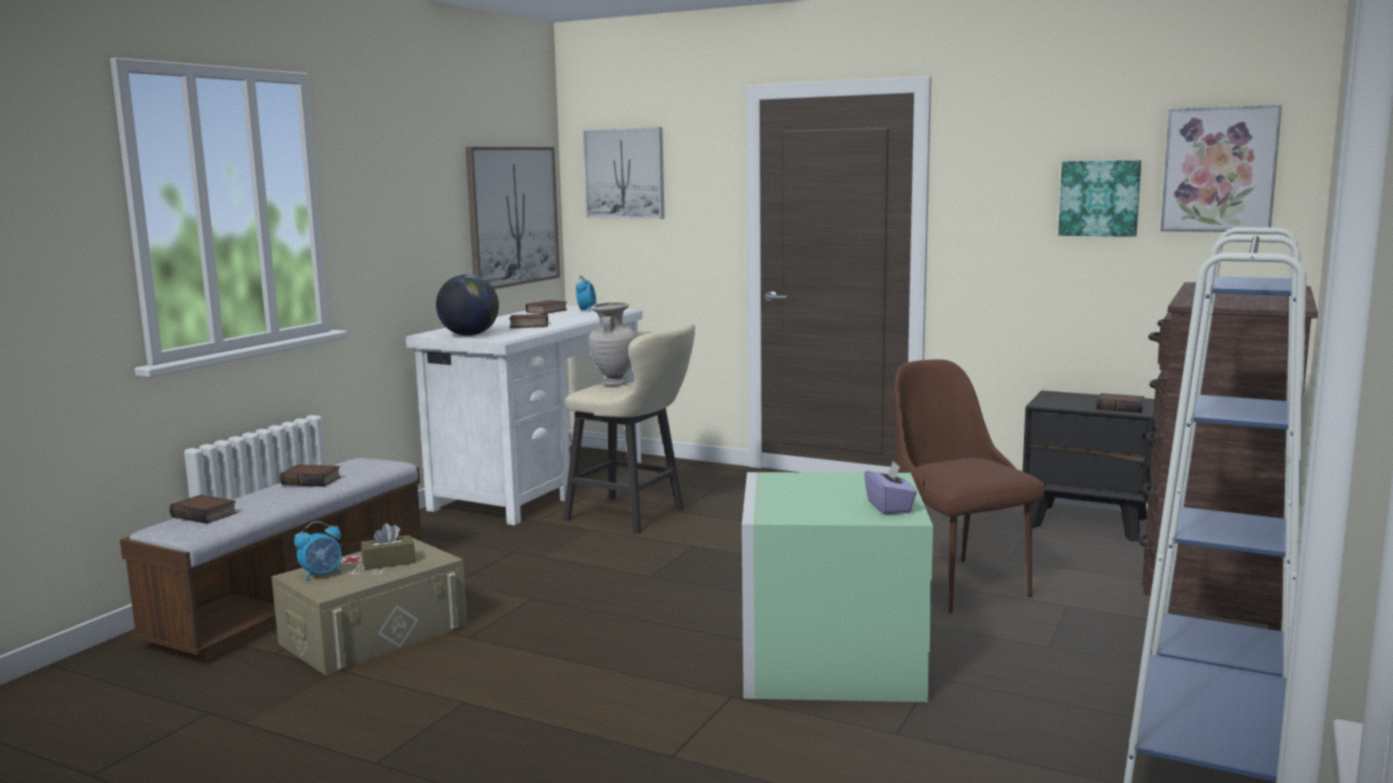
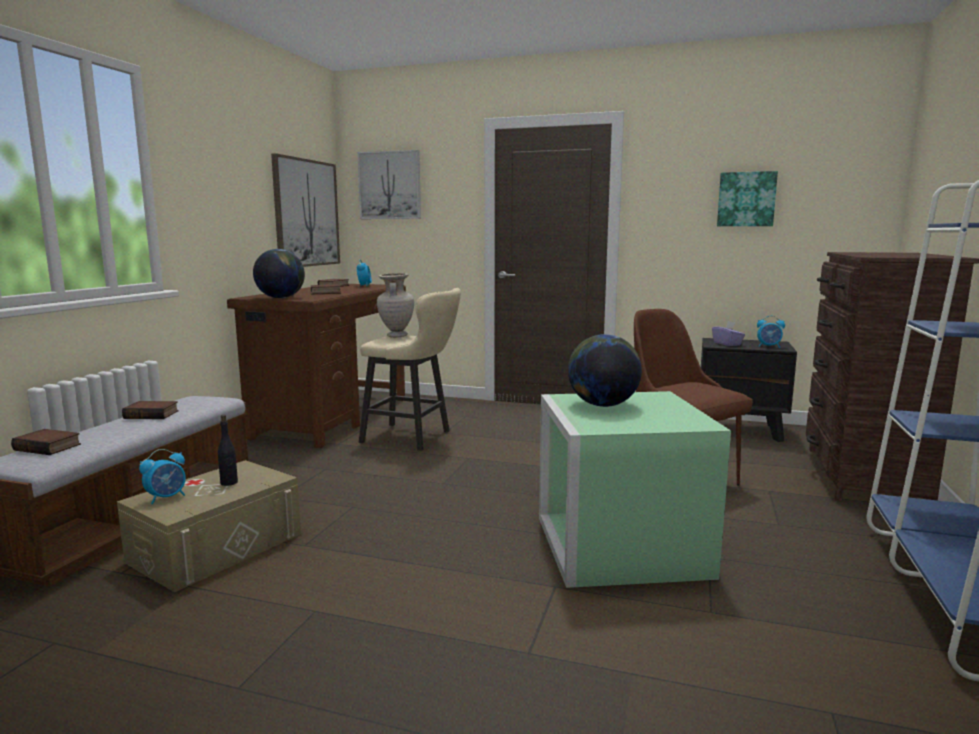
camera: 10 degrees left, 0 degrees up
(388, 562) = (229, 483): brown tissue box -> black bottle
(540, 485) = (332, 417): white desk -> brown desk
(809, 488) = (602, 405): none -> globe
(889, 507) = (681, 417): purple tissue box -> purple tissue box (727, 344)
(1121, 407) = (769, 346): book -> alarm clock
(1219, 169) = (832, 178): picture -> none

